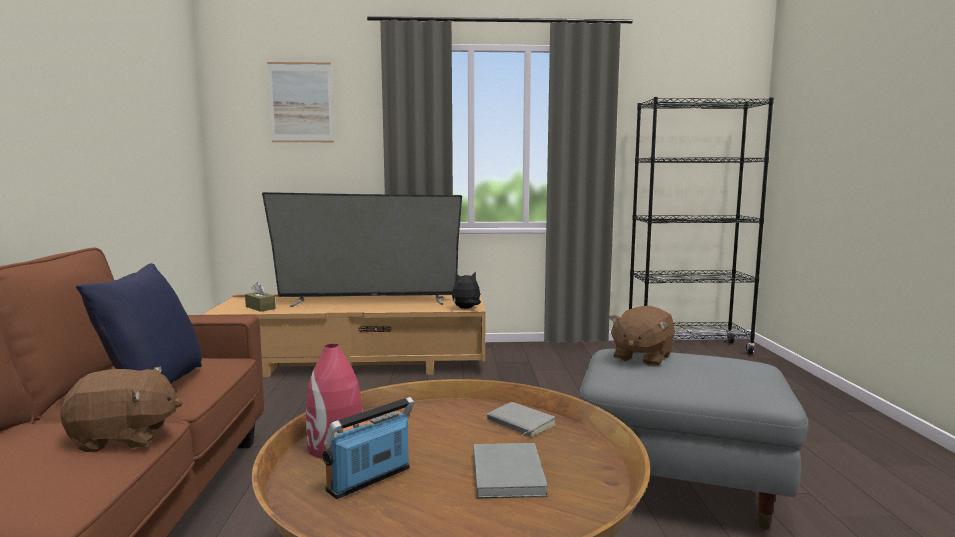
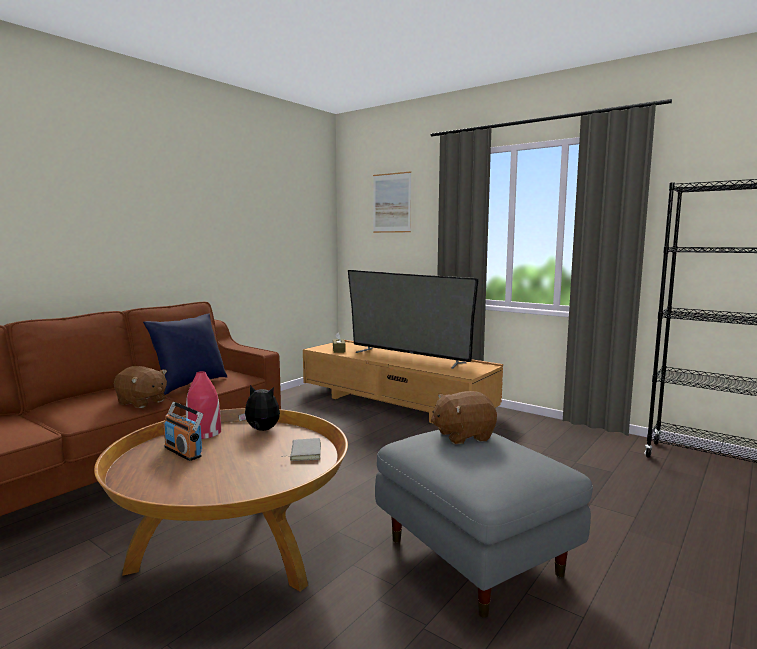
camera: 40 degrees right, 0 degrees up
(370, 479) = (183, 452): radio -> radio turned 135 degrees counterclockwise
(466, 309) = (462, 375): plush toy -> plush toy (261, 430)
(509, 472) = (239, 472): grey book -> none

